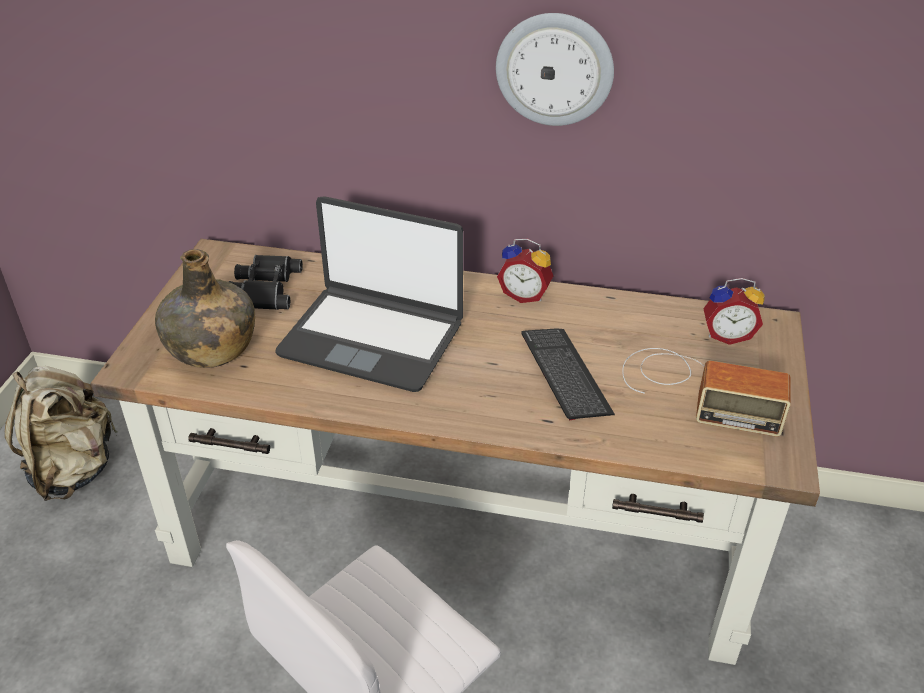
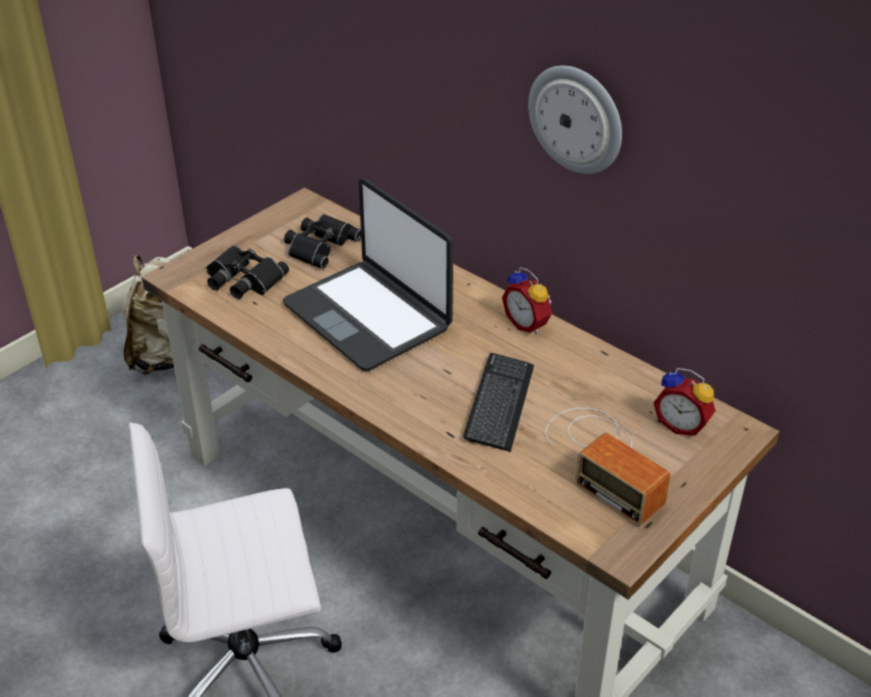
camera: 30 degrees right, 0 degrees up
(211, 347) = (242, 279): green bottle -> black binoculars

